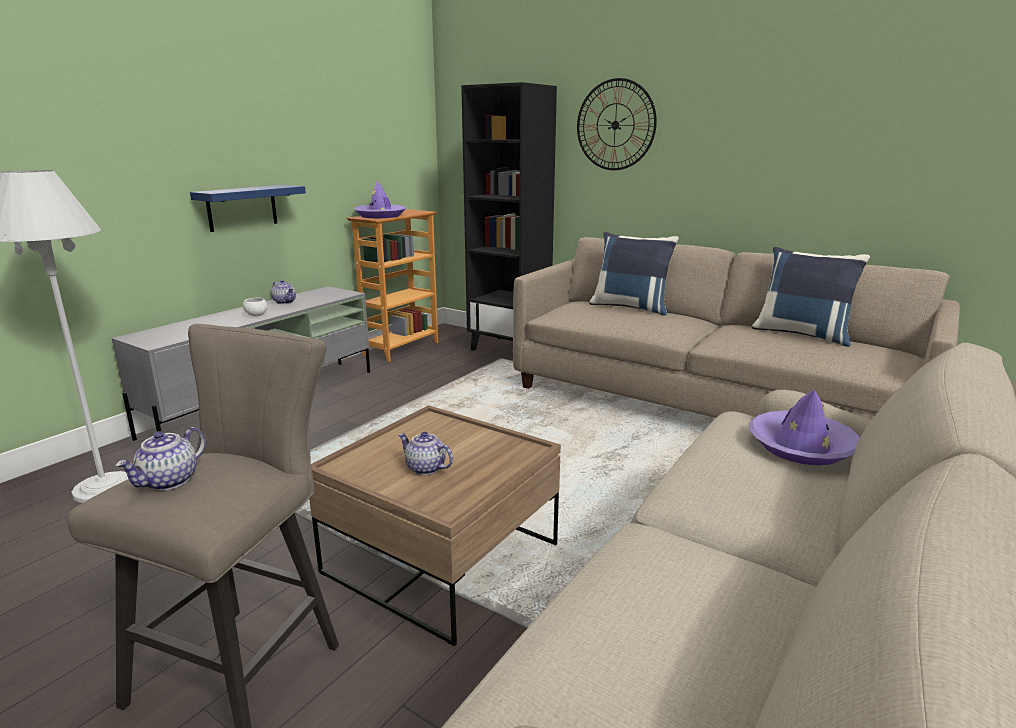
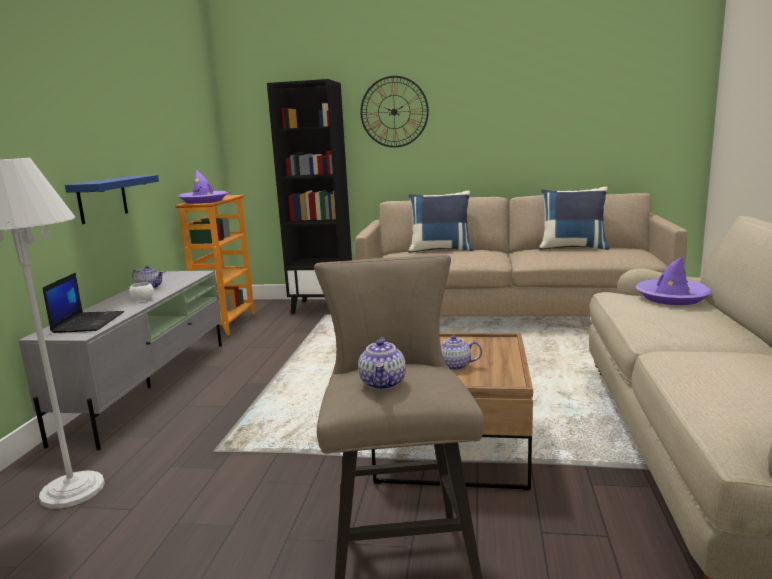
camera: 25 degrees left, 5 degrees down
(181, 331) = (88, 322): none -> laptop

